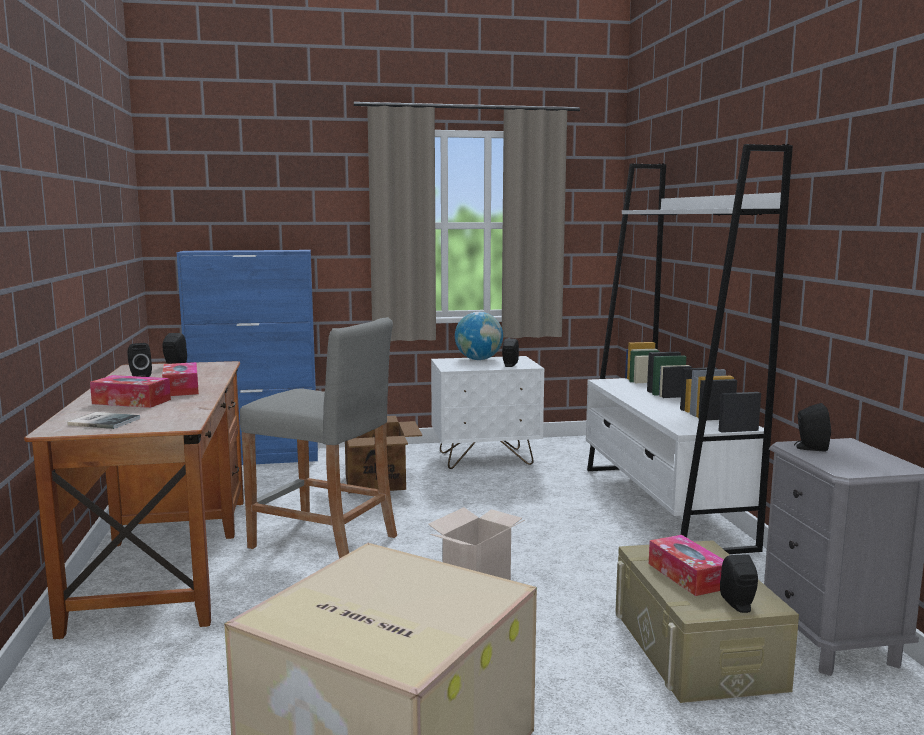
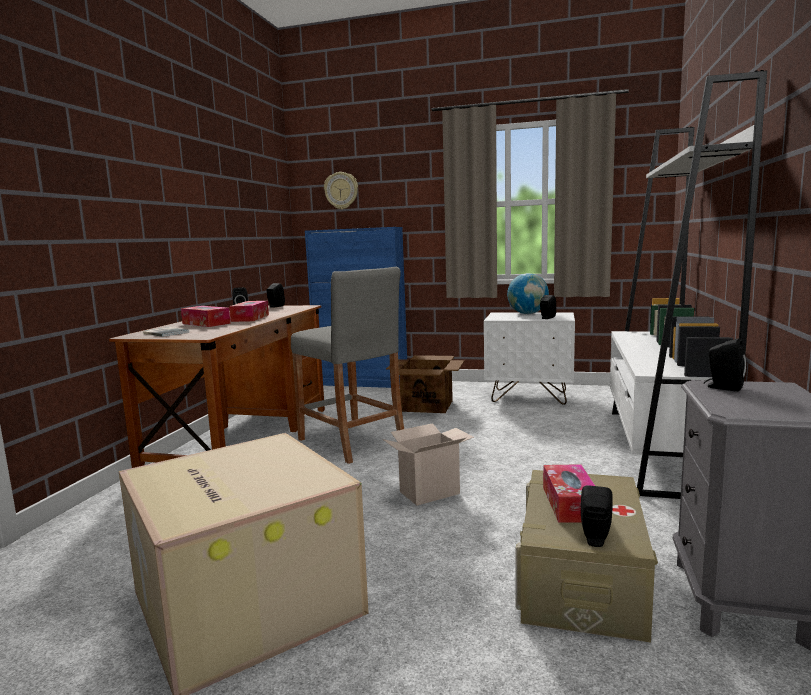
camera: 25 degrees right, 0 degrees up
(220, 197) = (341, 190): none -> wall clock

